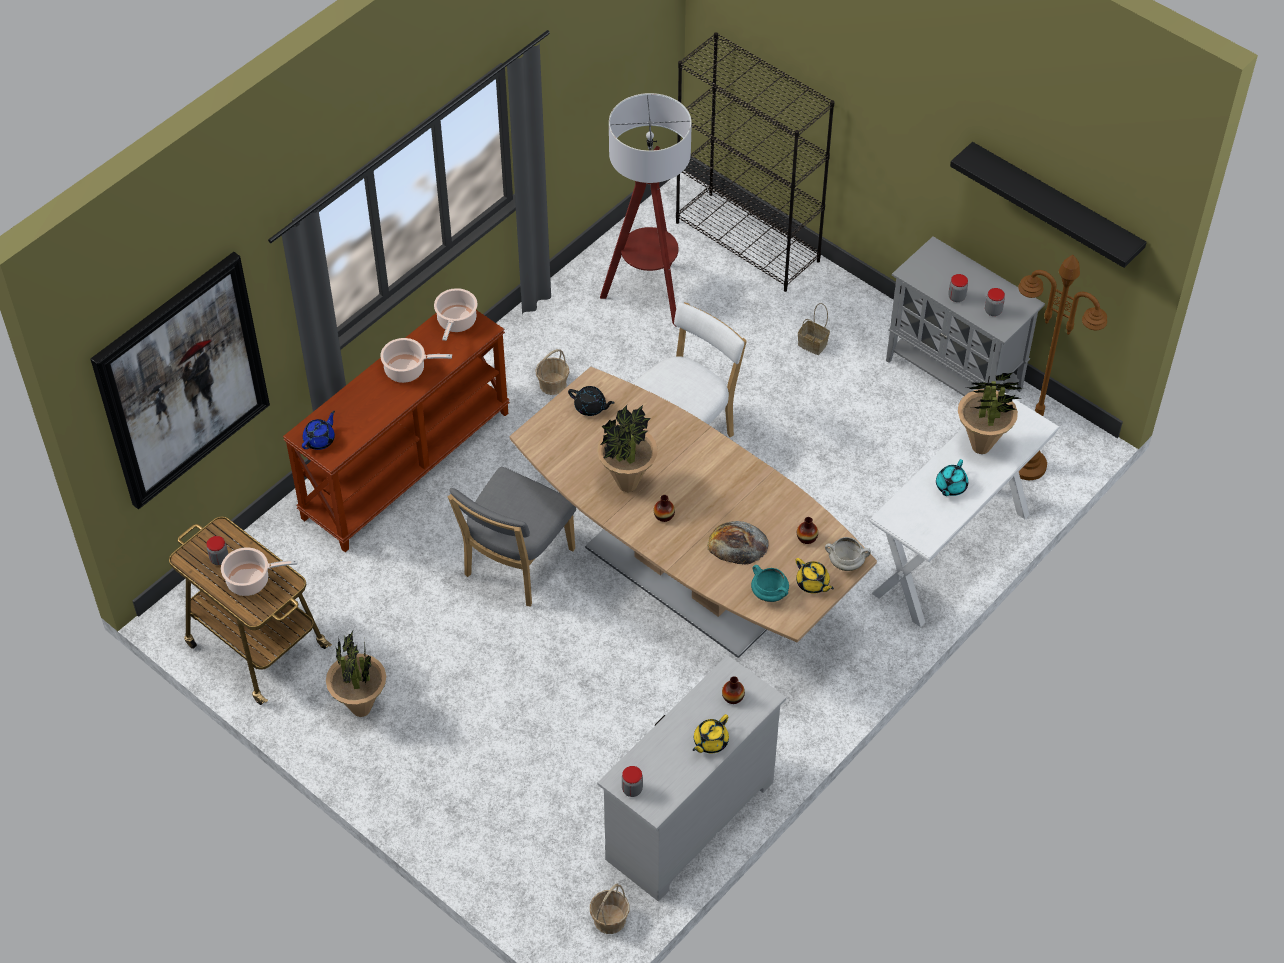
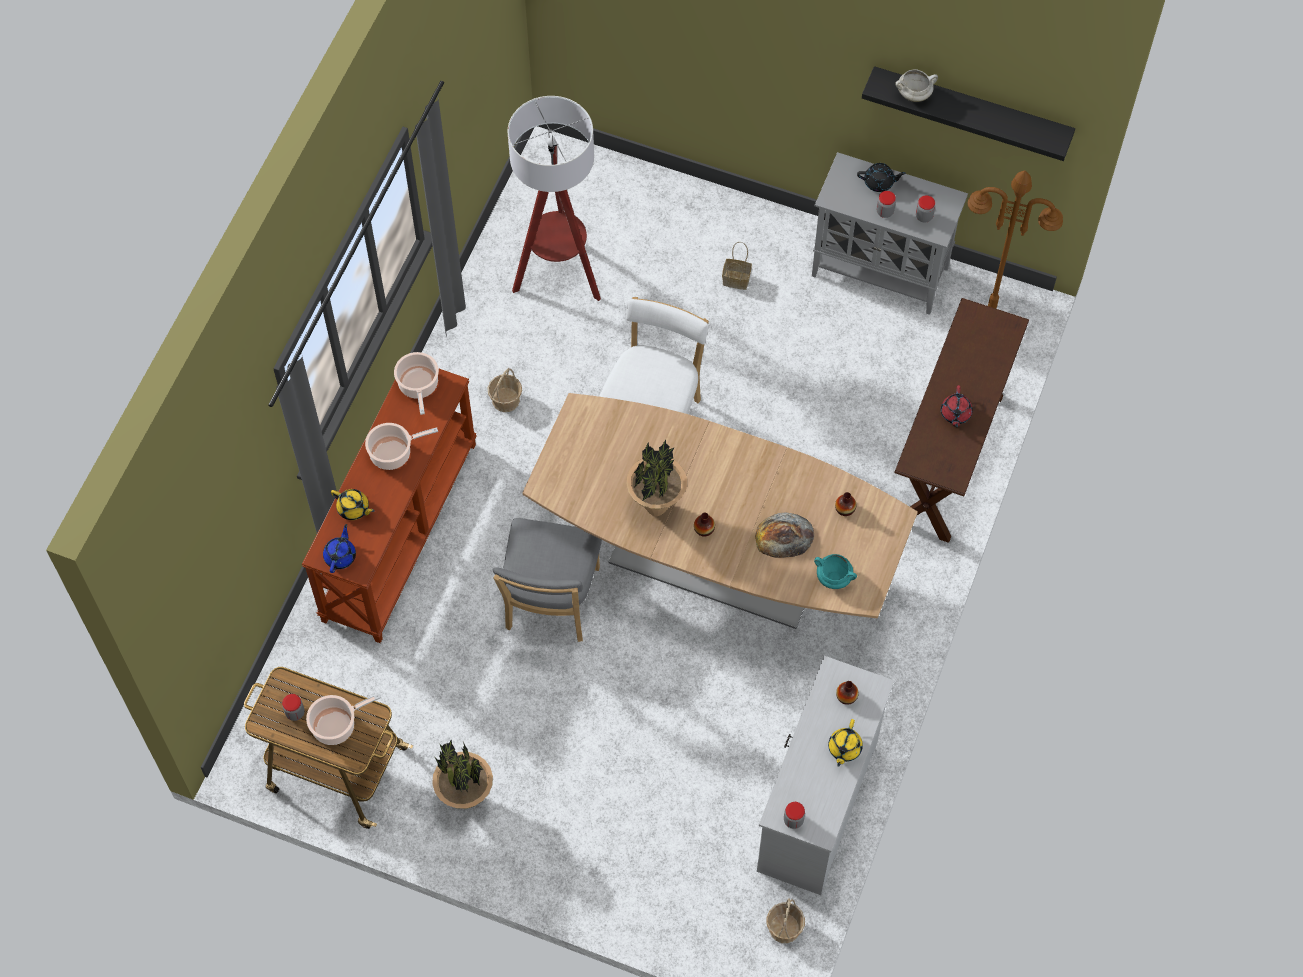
camera: 20 degrees left, 10 degrees up
(182, 380) = (214, 562): picture -> none
(590, 407) = (587, 437): black teapot -> black teapot (879, 182)
(748, 242) = (631, 187): black bookcase -> none
(813, 583) = (869, 554): yellow teapot -> yellow teapot (354, 509)
(846, 562) = (891, 522): white cooking pot -> white cooking pot (914, 94)
(950, 486) = (955, 414): turquoise teapot -> red teapot
(951, 554) = (947, 459): white console table -> brown console table
(981, 446) = (967, 363): potted plant -> none

